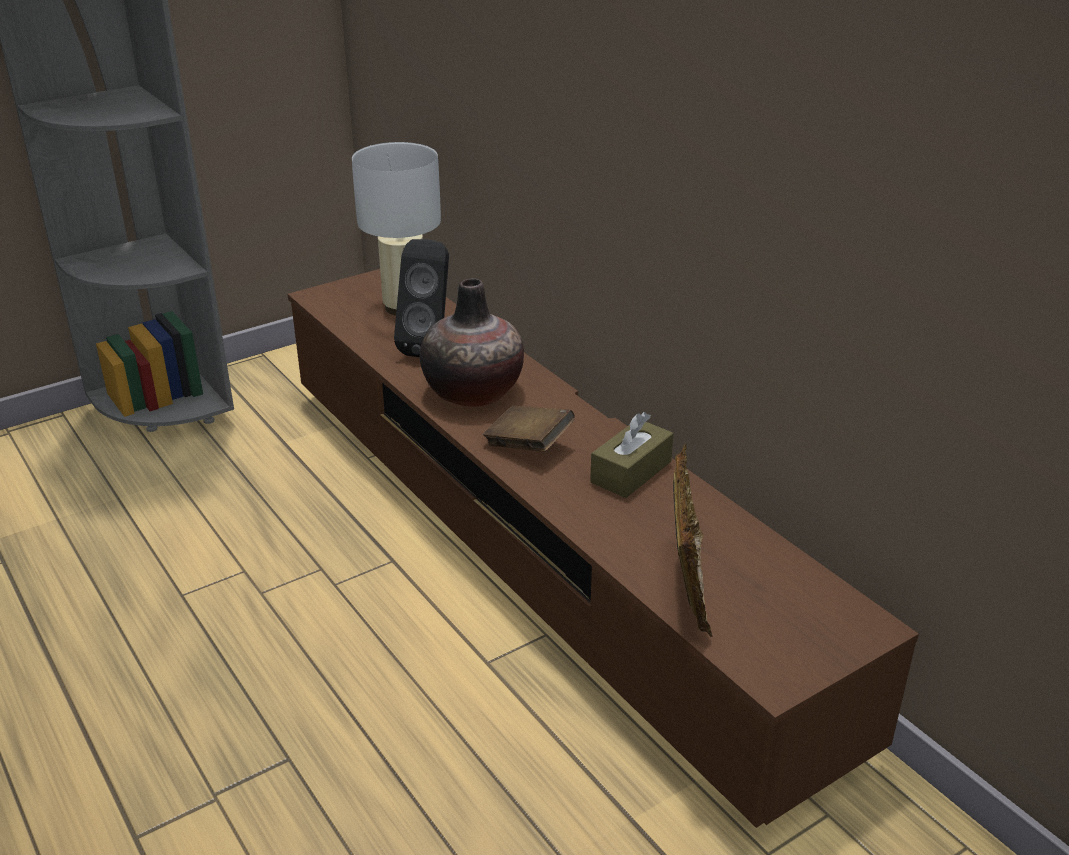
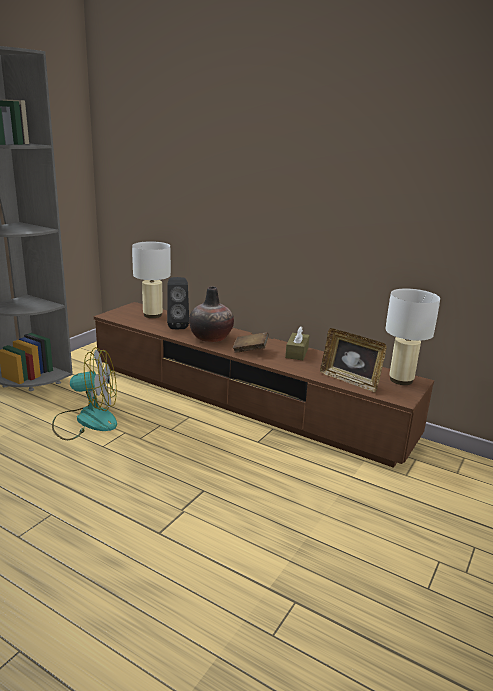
camera: 25 degrees left, 10 degrees down
(195, 525) = (86, 420): none -> fan
(688, 586) = (350, 380): picture frame -> picture frame turned 150 degrees clockwise
(825, 614) = (401, 380): none -> white table lamp

